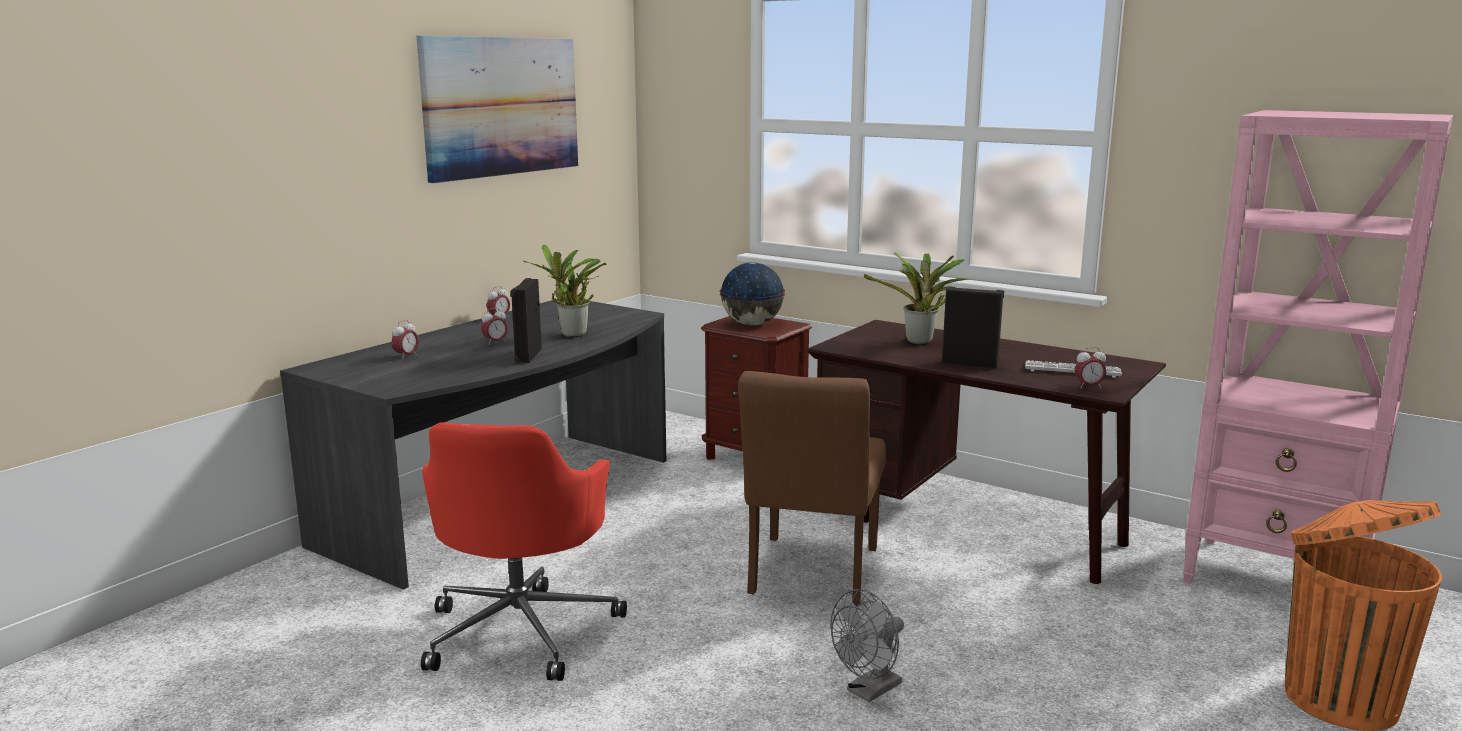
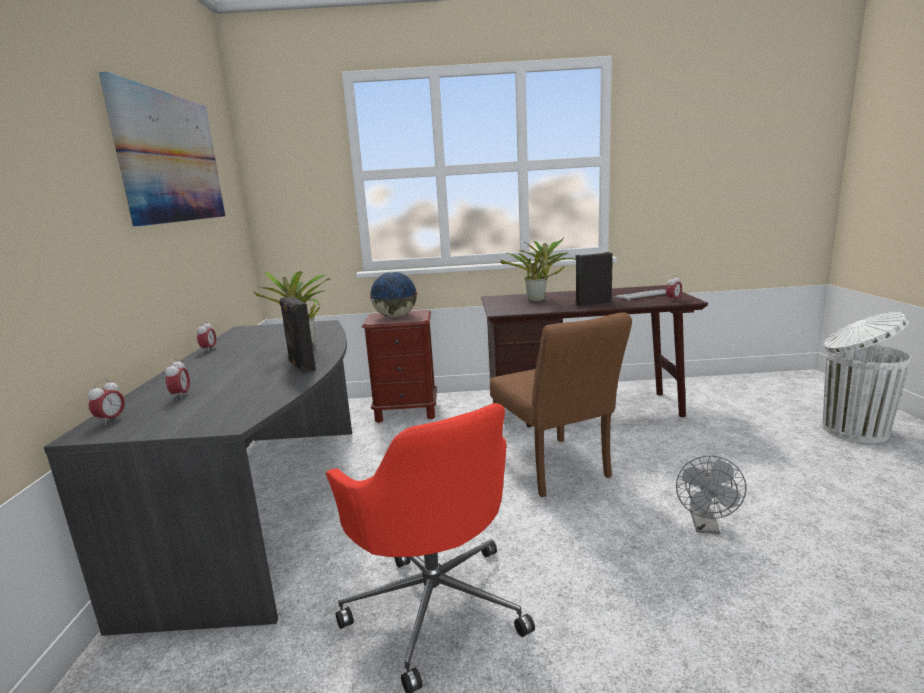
camera: 35 degrees left, 0 degrees up
(495, 342) = (247, 365): alarm clock -> alarm clock (111, 420)
(1276, 580) = (737, 388): pink bookcase -> none
(1337, 698) = (852, 430): orange trash can -> white trash can

